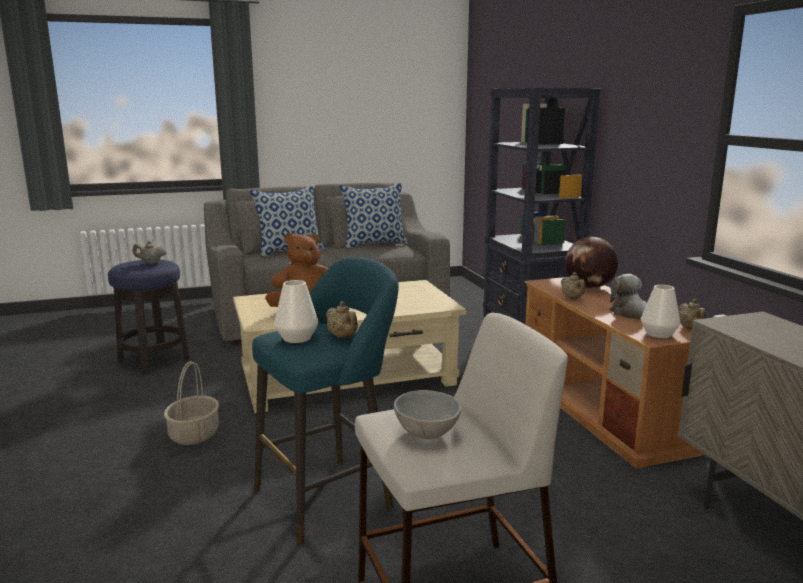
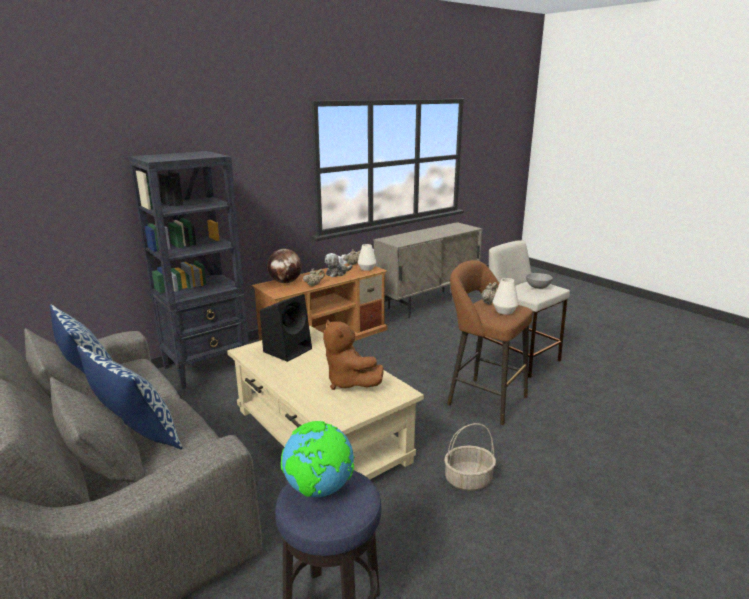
camera: 110 degrees left, 5 degrees up
(150, 263) = (319, 490): beige teapot -> globe
(330, 495) = (483, 399): turquoise stool -> brown stool
(404, 296) = (288, 350): none -> black speaker

